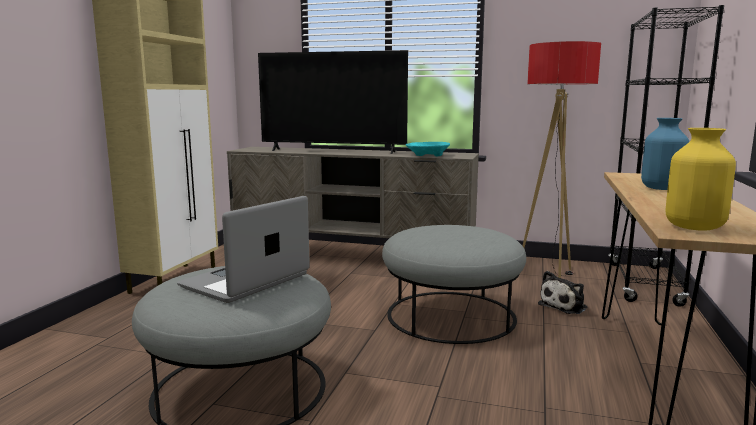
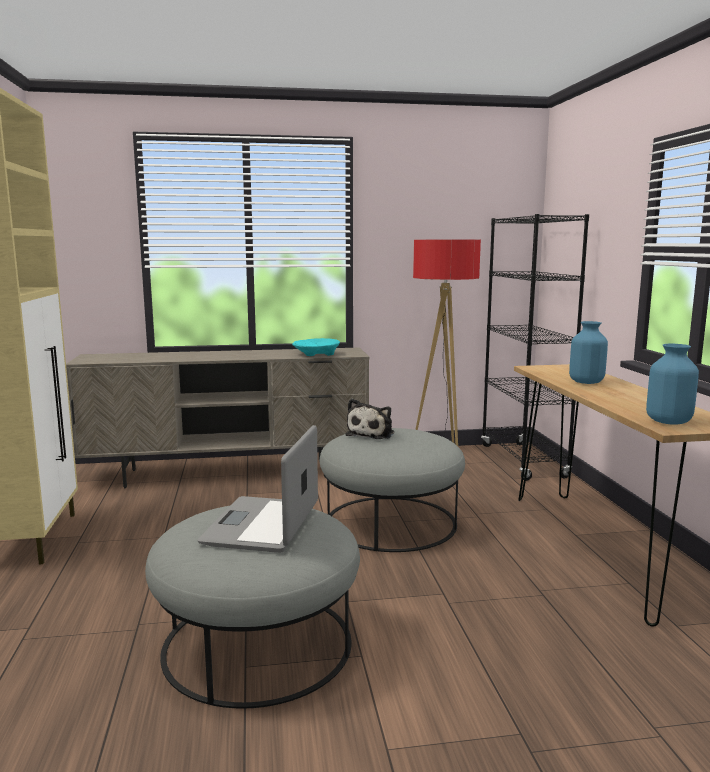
camera: 25 degrees left, 0 degrees up
(333, 151) = (201, 355): television -> none
(564, 306) = (479, 494): plush toy -> plush toy (372, 434)
(694, 227) = (669, 422): yellow vase -> blue vase

